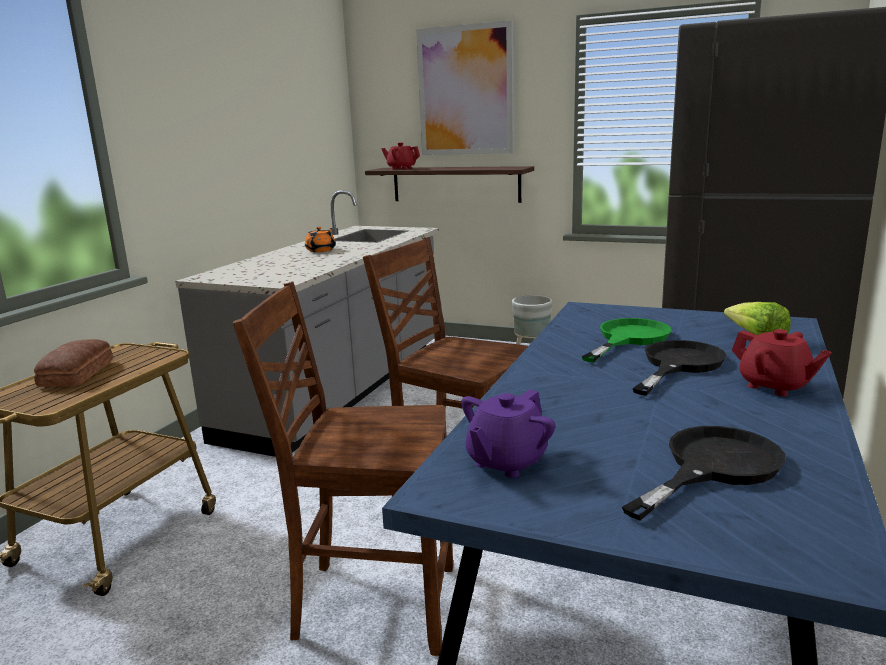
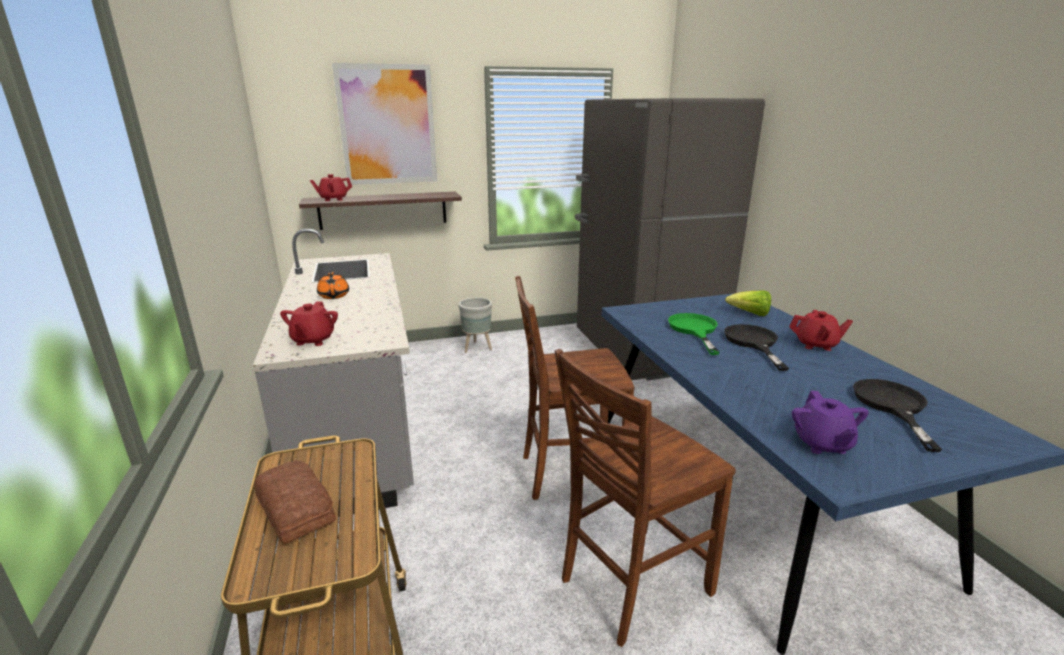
camera: 40 degrees left, 5 degrees up
(239, 274) = (313, 340): none -> red teapot

